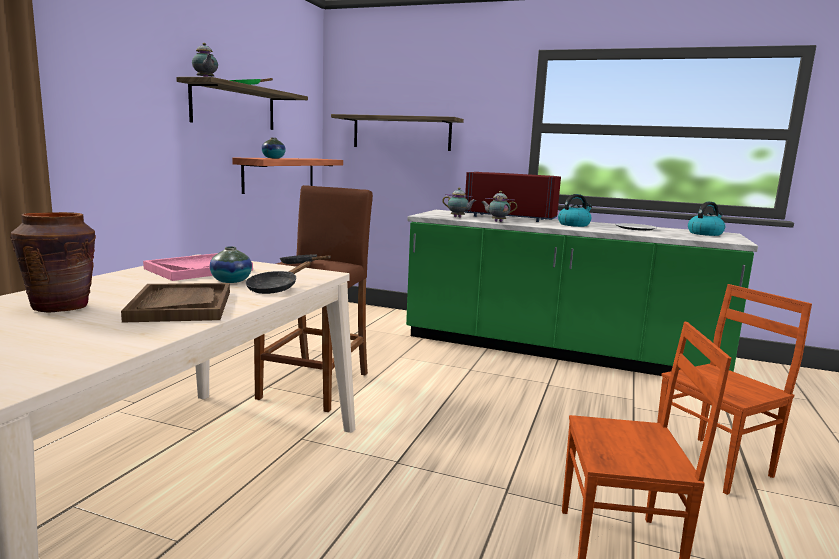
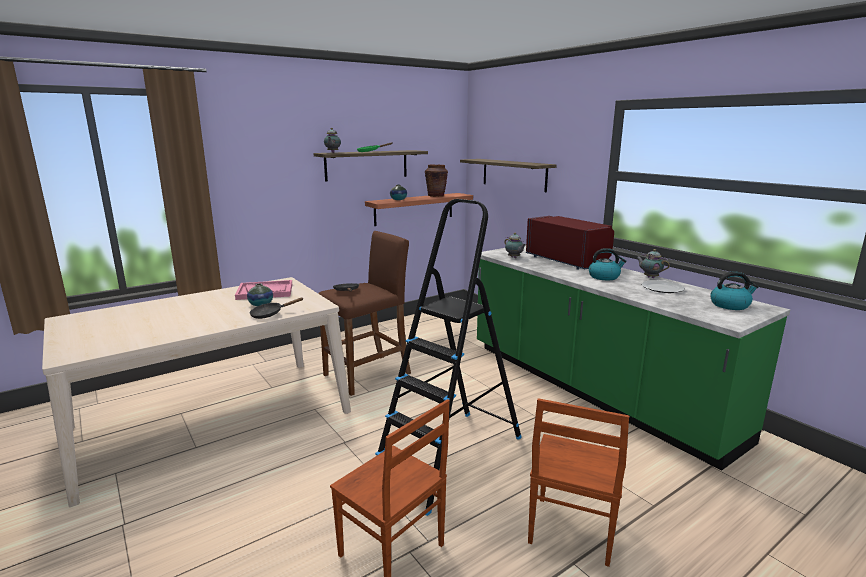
camera: 35 degrees right, 5 degrees up
(61, 307) = (158, 312): brown vase -> brown vase (436, 196)
(181, 305) = (203, 320): brown tray -> none
(497, 221) = (535, 266): teapot -> teapot (649, 277)
(532, 440) = (450, 457): none -> black step ladder
(714, 464) = (570, 531): brown chair -> brown chair turned 105 degrees clockwise

